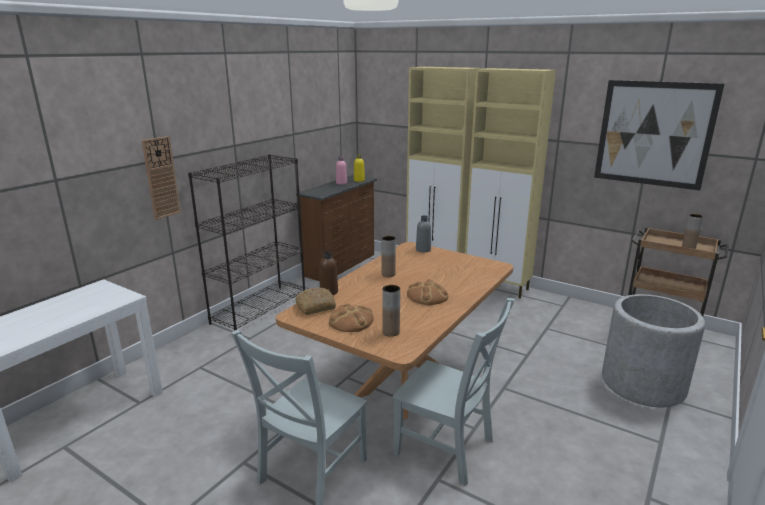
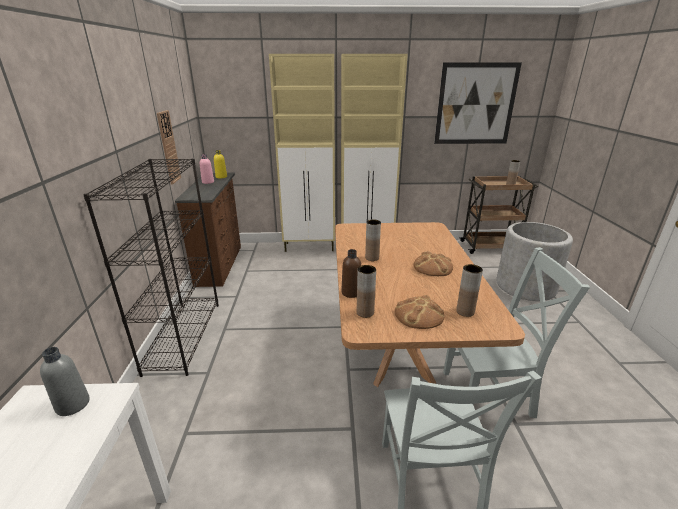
camera: 35 degrees left, 5 degrees up
(161, 177) = (53, 208): wall clock -> wall clock (168, 147)
(316, 306) = (365, 312): bread -> brown vase
(423, 250) = (361, 228): grey bottle -> grey bottle (73, 404)

